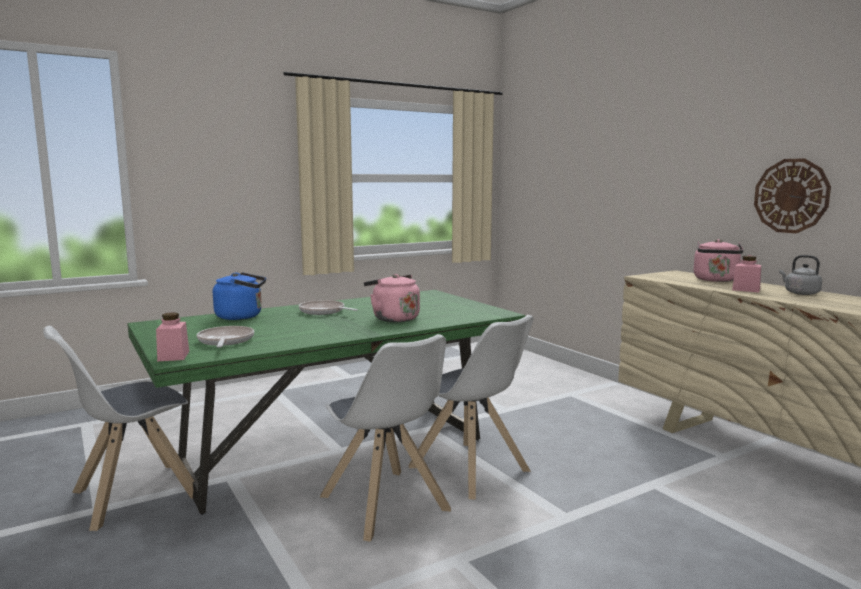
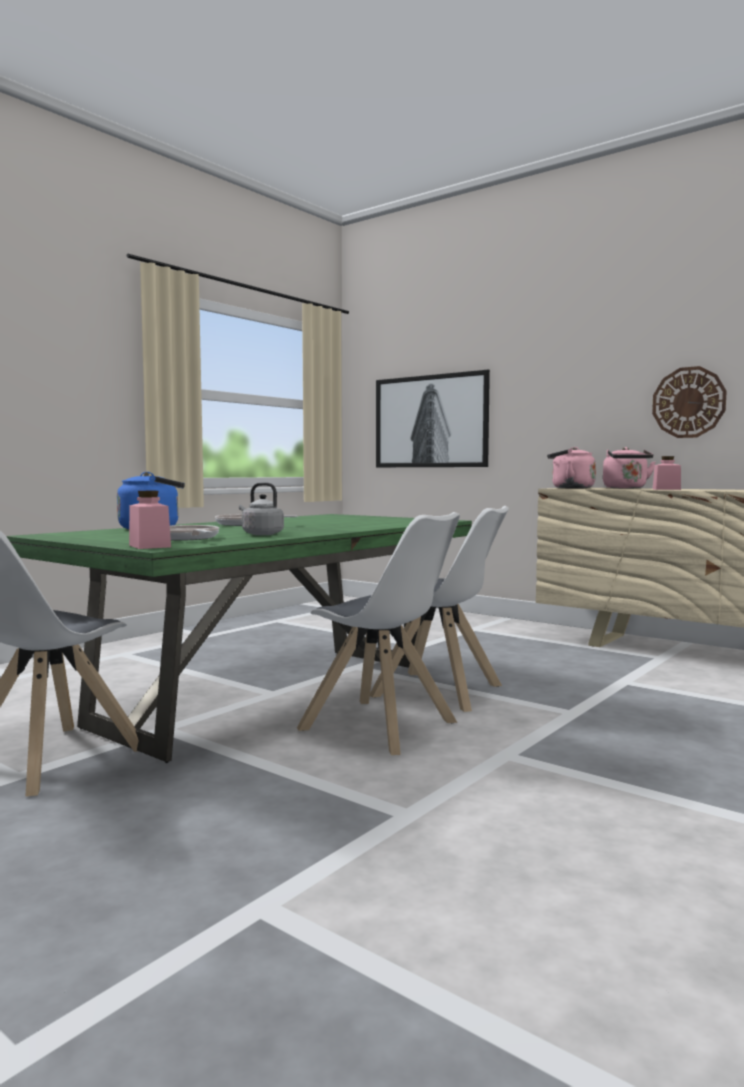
camera: 20 degrees left, 5 degrees down
(393, 318) = (340, 525): pink kettle -> pink kettle (569, 488)
(562, 195) = (430, 421): none -> picture
(800, 293) = (713, 489): grey kettle -> grey kettle (261, 534)

